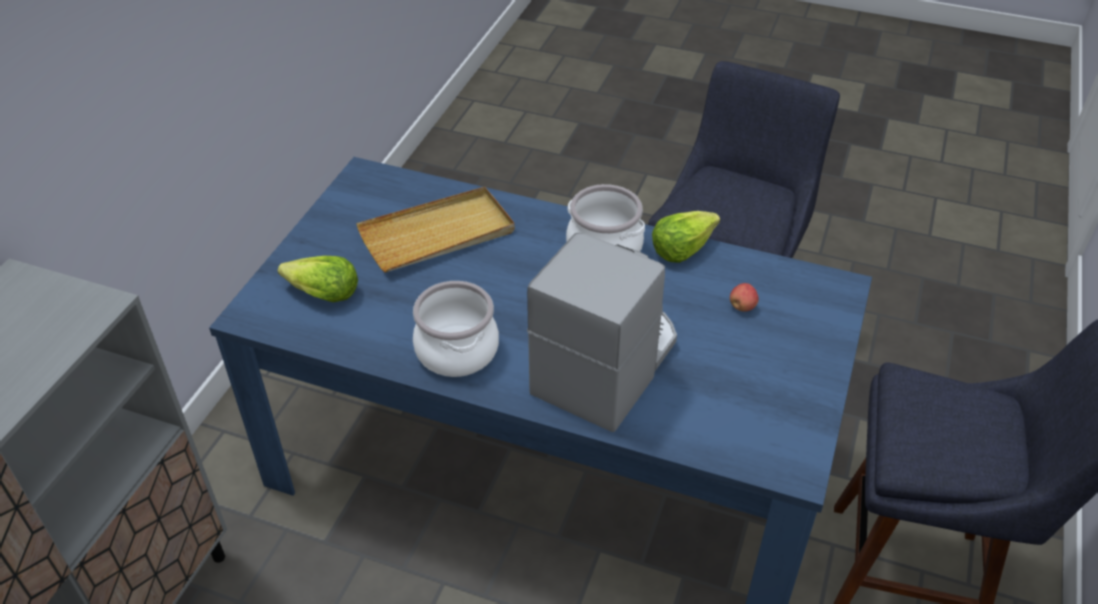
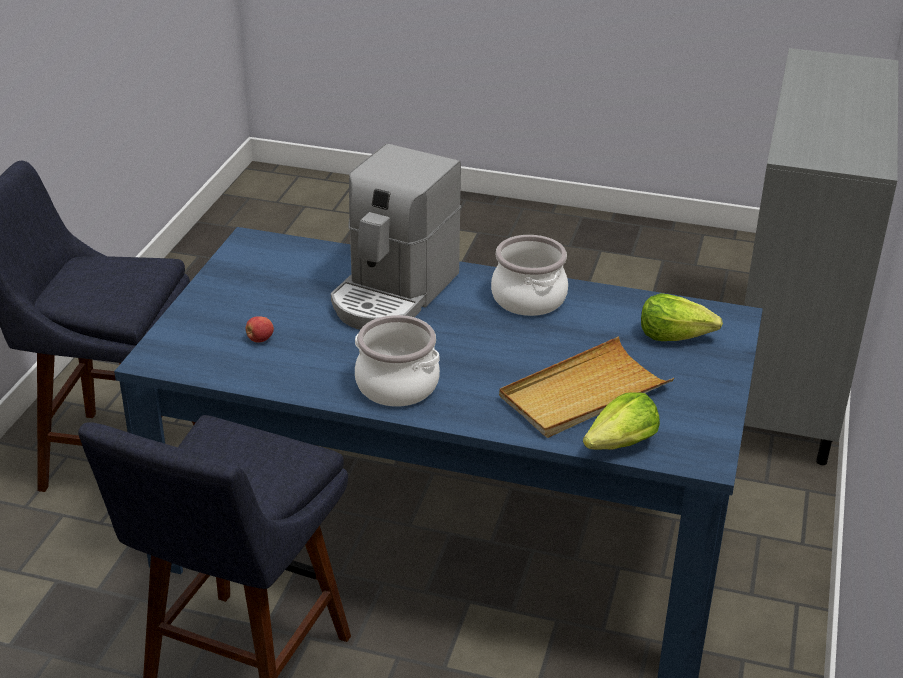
camera: 175 degrees right, 10 degrees down
(681, 248) = (311, 389): lettuce -> lettuce (621, 444)

